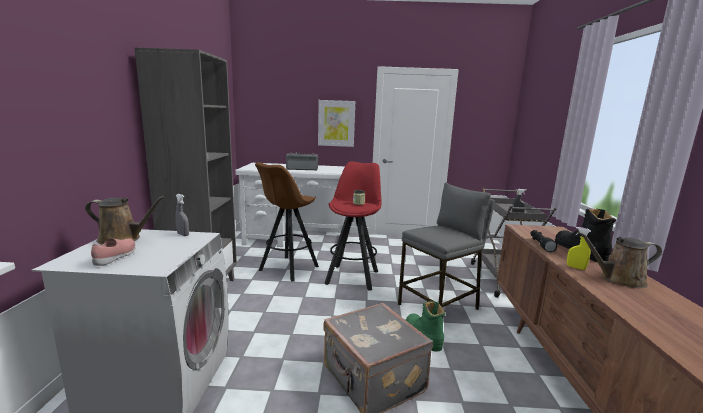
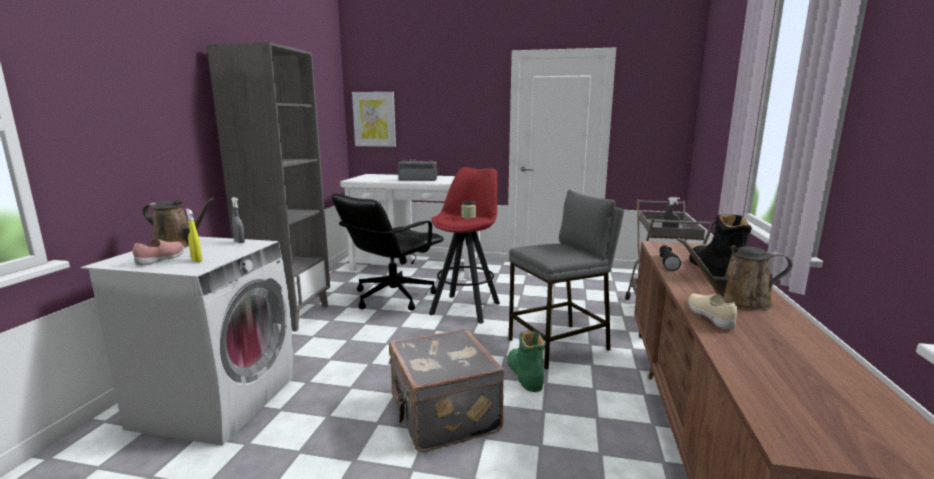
camera: 10 degrees right, 0 degrees up
(287, 269) = (392, 297): brown stool -> black office chair
(336, 123) = (463, 123): picture -> picture (374, 119)
(575, 267) = (690, 287): yellow spray bottle -> yellow spray bottle (196, 260)
(614, 297) = (711, 318): none -> beige shoe

